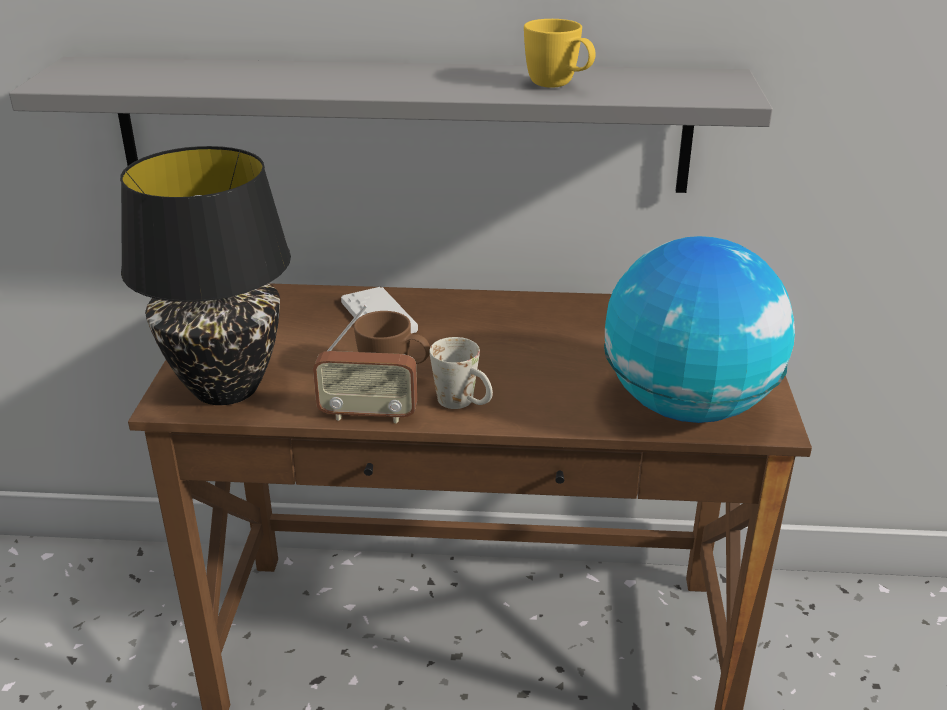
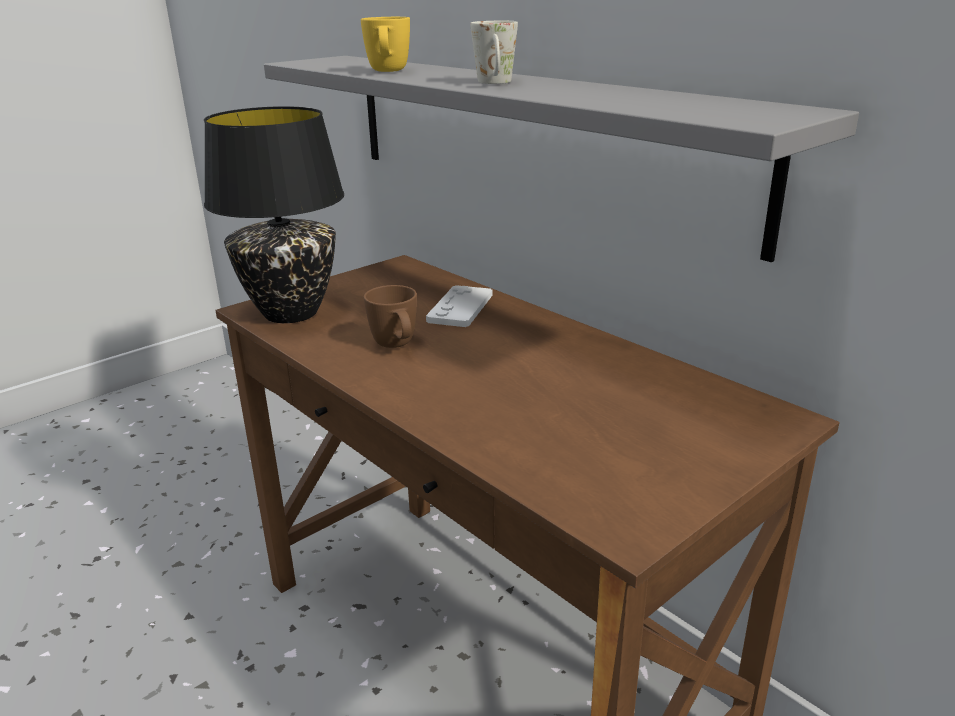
camera: 45 degrees right, 5 degrees down
(368, 415) = (331, 363): radio -> none
(464, 404) = (403, 385): white mug -> white mug (496, 83)
(559, 86) = (600, 97): yellow mug -> yellow mug (388, 72)
(687, 406) = (575, 473): globe -> none

